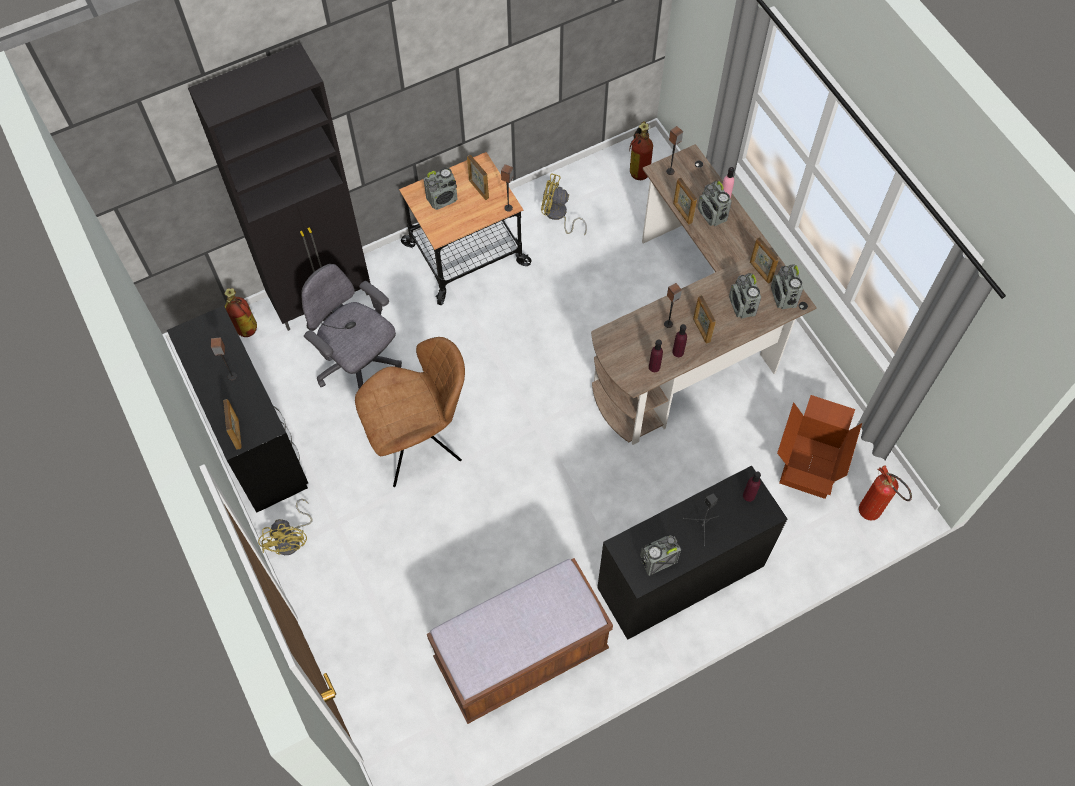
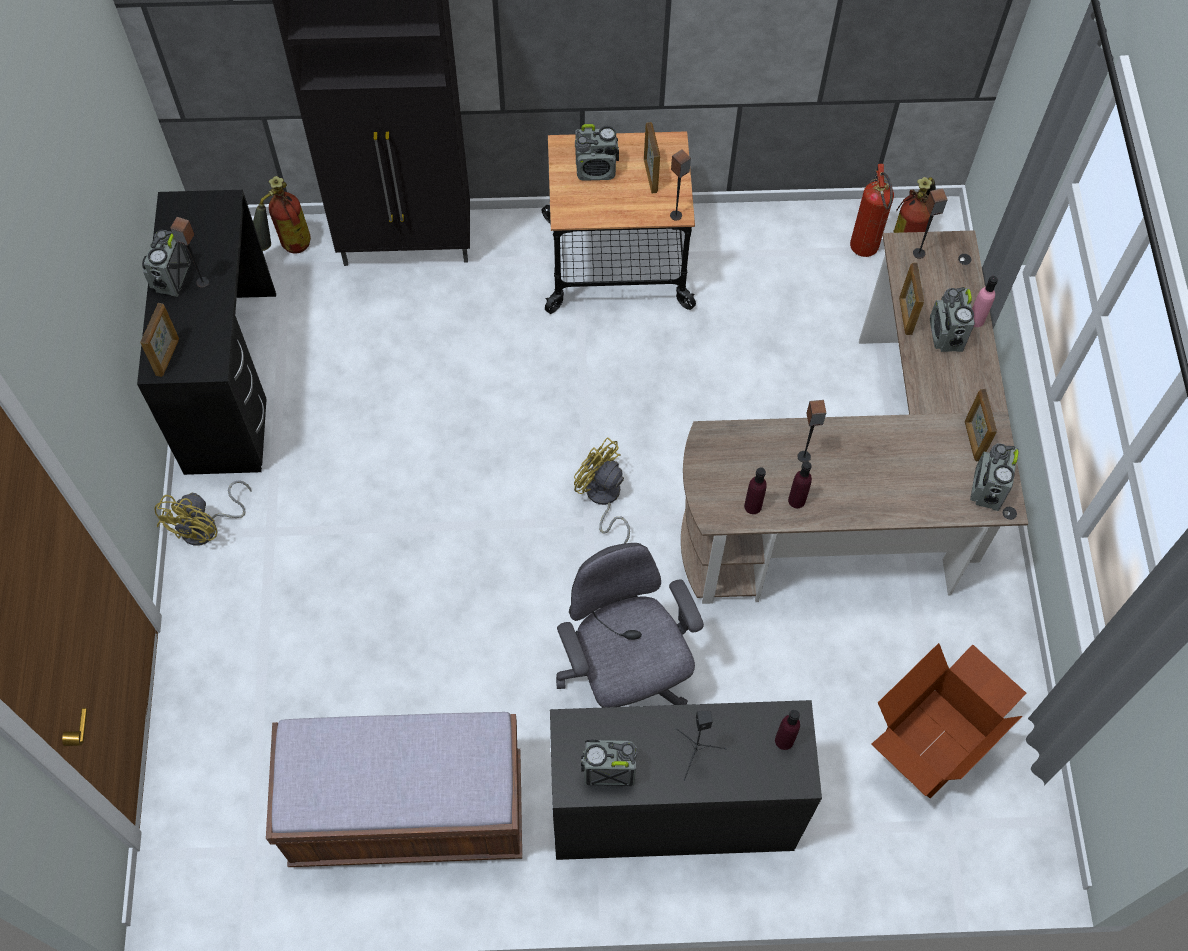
camera: 25 degrees right, 0 degrees up
(358, 365) = (406, 346): grey office chair -> grey office chair (624, 678)
(419, 442) = (428, 476): brown chair -> none
(558, 215) = (764, 261): yellow fan -> yellow fan (603, 498)
(701, 330) = (845, 485): picture frame -> none
(742, 306) = (921, 477): radio -> radio (171, 278)
(873, 515) = (988, 854): fire extinguisher -> fire extinguisher (865, 252)

